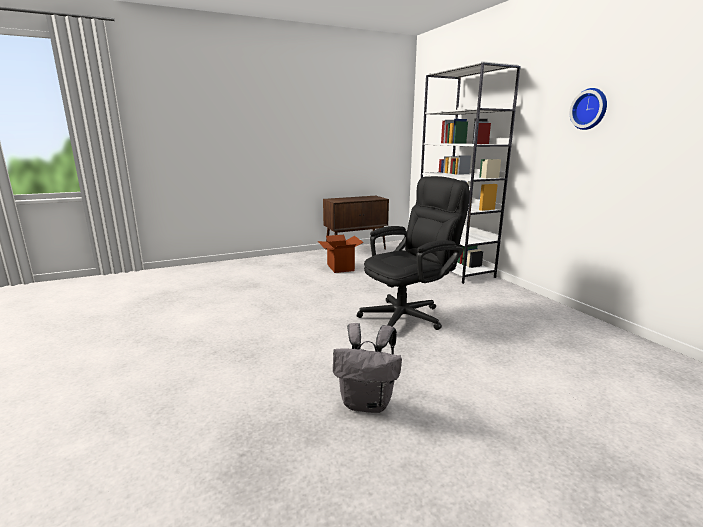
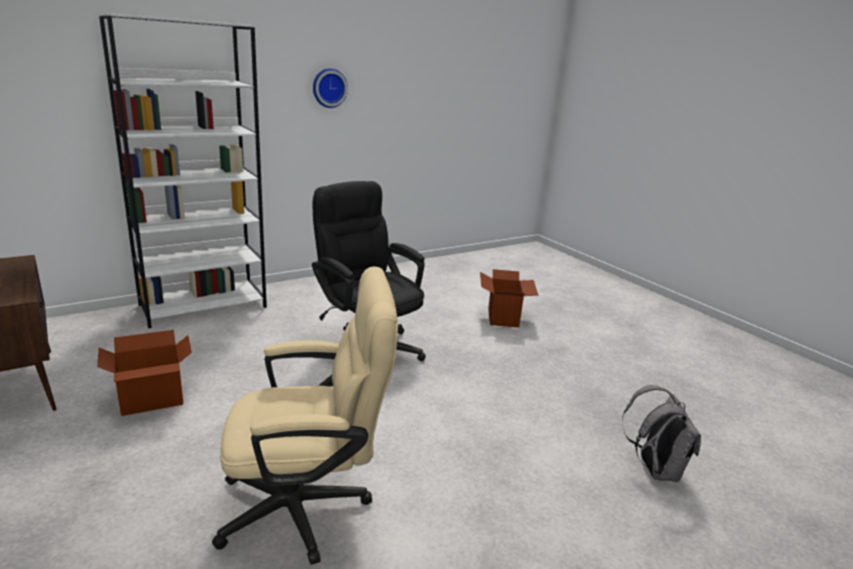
camera: 100 degrees left, 5 degrees up
(238, 299) = (308, 507): none -> beige office chair
(367, 403) = (542, 371): grey backpack -> grey backpack (654, 469)
(514, 399) = (503, 317): none -> cardboard box

